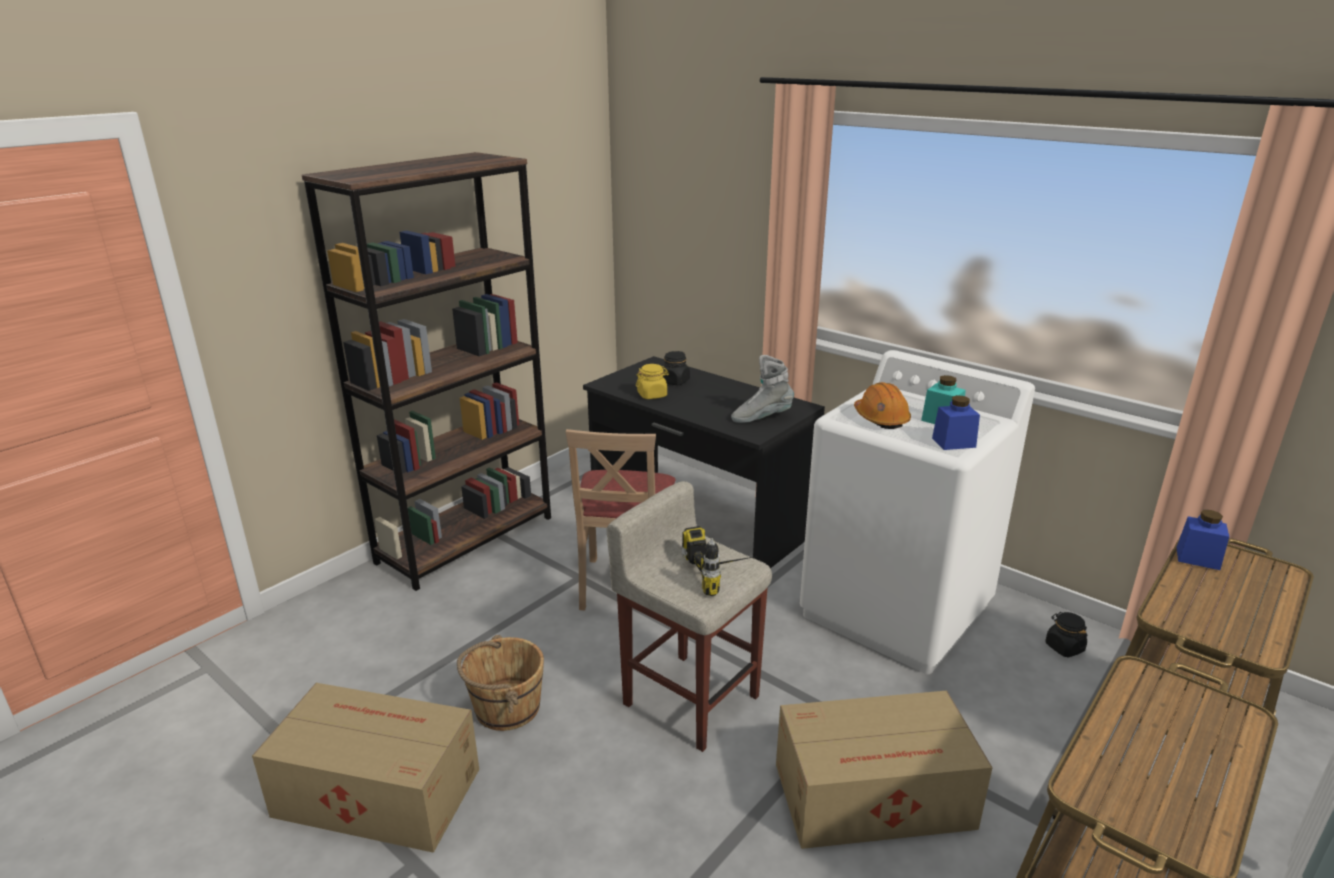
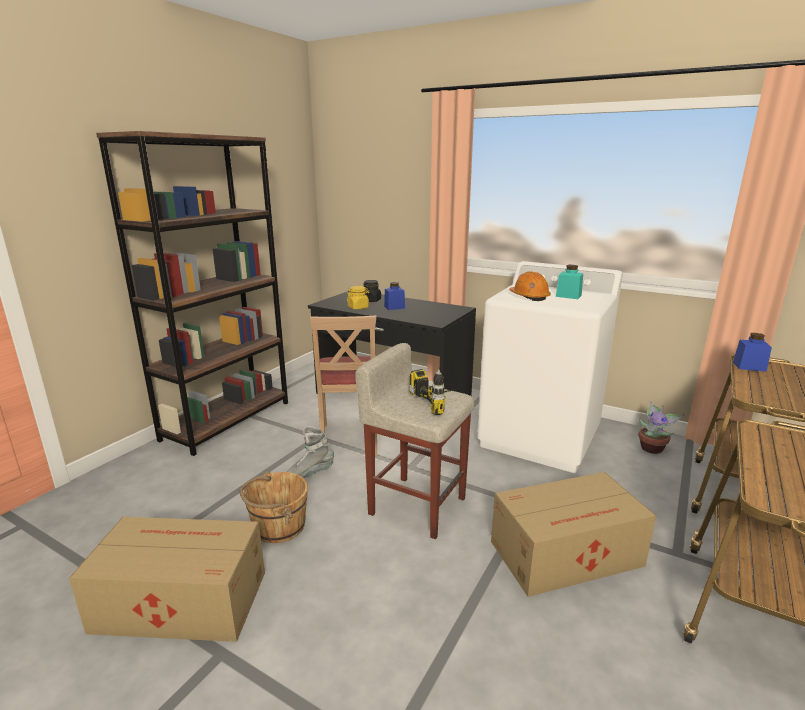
camera: 10 degrees left, 5 degrees down
(761, 417) = (437, 314): grey boot -> grey boot (309, 474)
(953, 442) = (583, 305): blue jar -> blue jar (394, 307)
(1064, 647) = (652, 448): black jar -> potted plant

